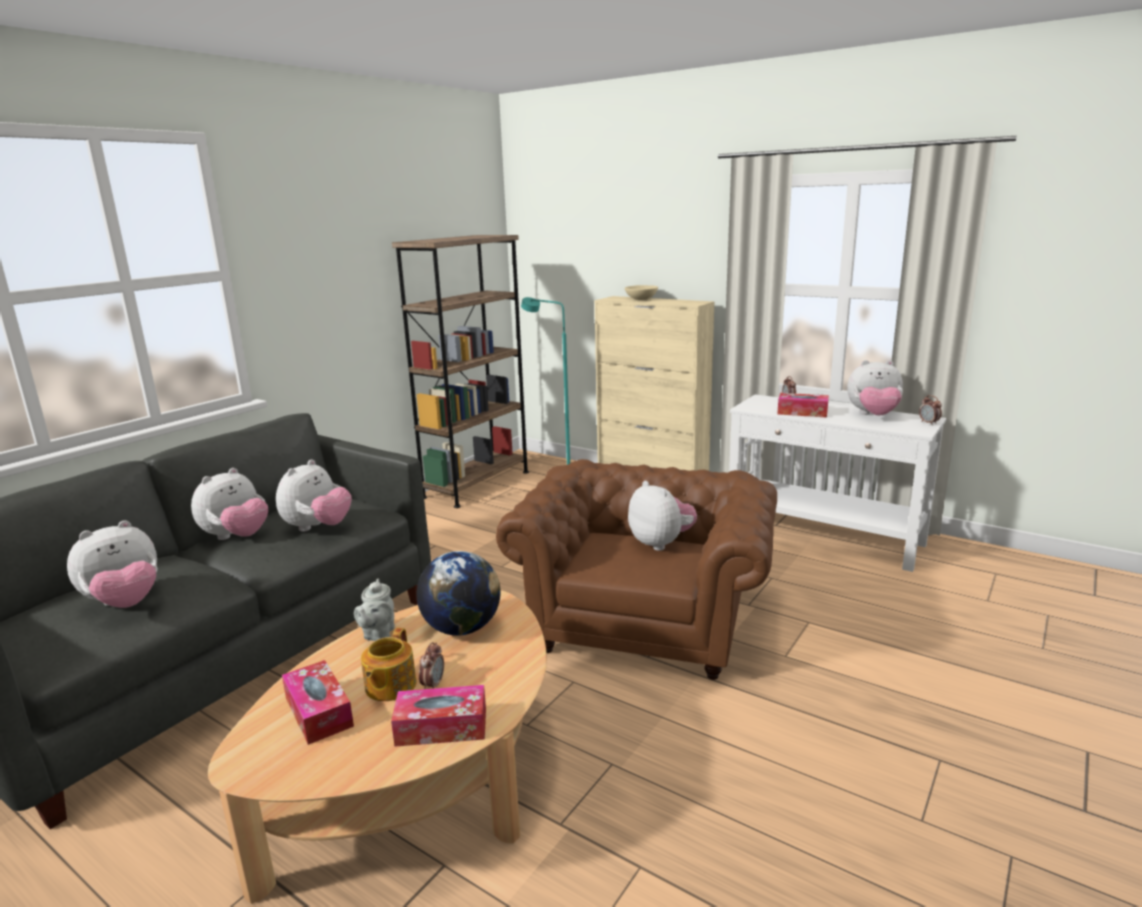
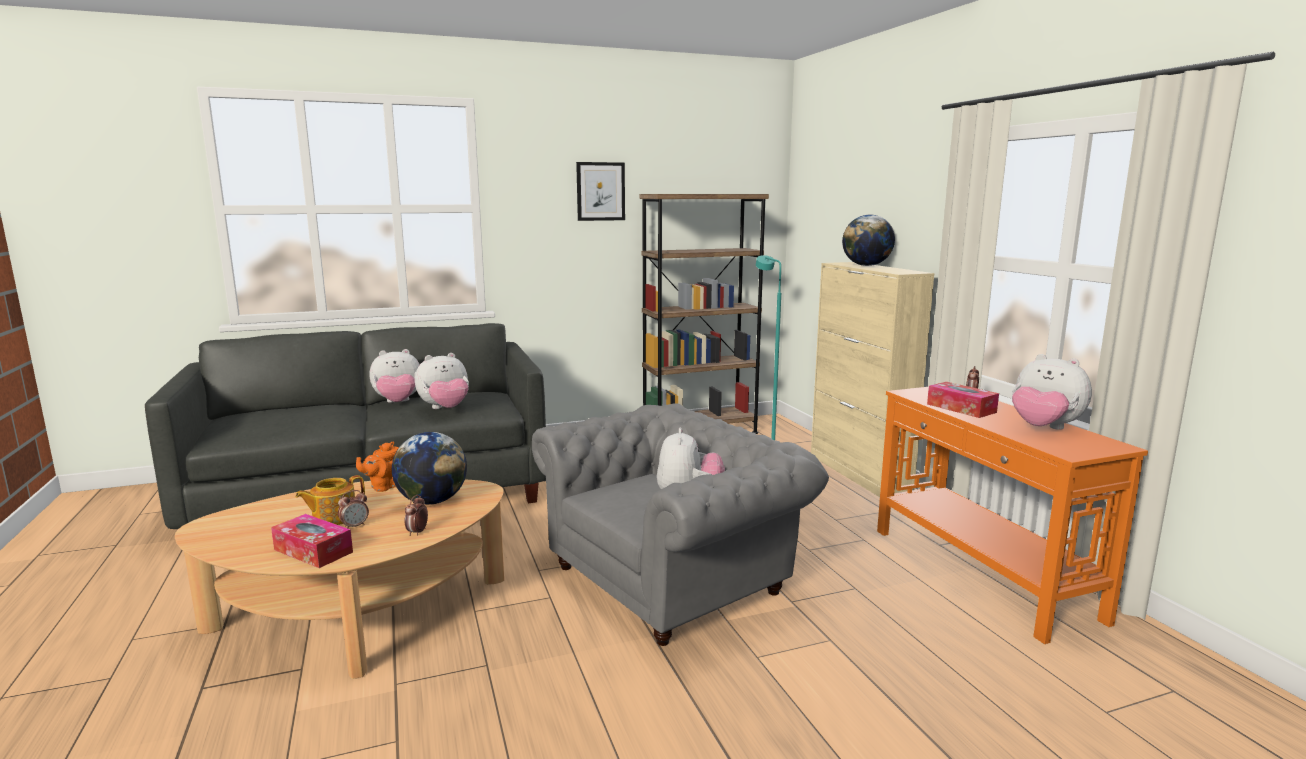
camera: 35 degrees right, 5 degrees down
(125, 603) = (281, 420): plush toy -> none
(319, 712) = (279, 516): tissue box -> none
(352, 242) = (600, 191): none -> picture
(378, 634) = (383, 487): grey teapot -> orange teapot
(641, 299) = (866, 265): beige bowl -> globe
(645, 621) = (674, 577): brown armchair -> grey armchair
(824, 537) = (981, 573): white console table -> orange console table
(929, 423) = (1104, 449): alarm clock -> alarm clock (417, 532)

